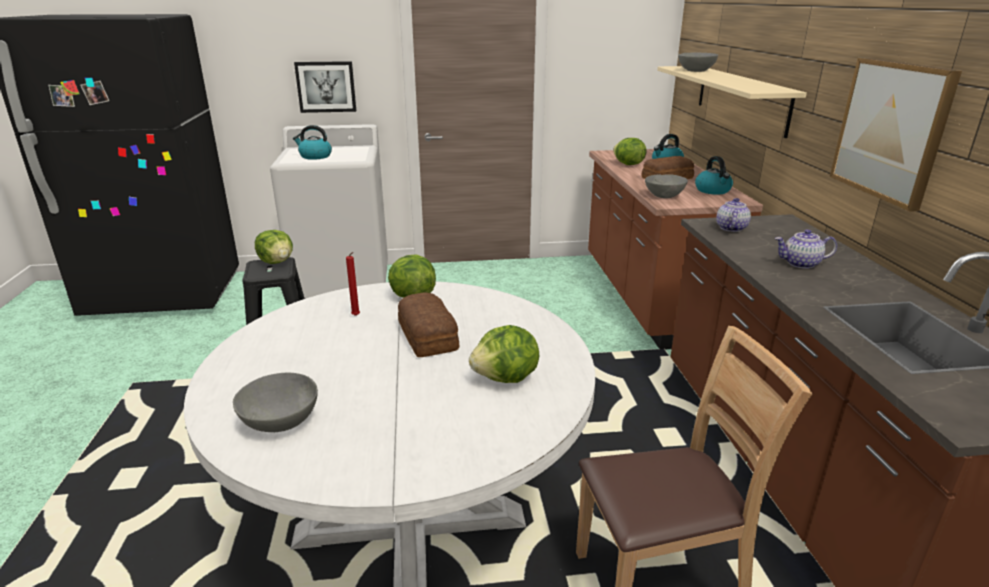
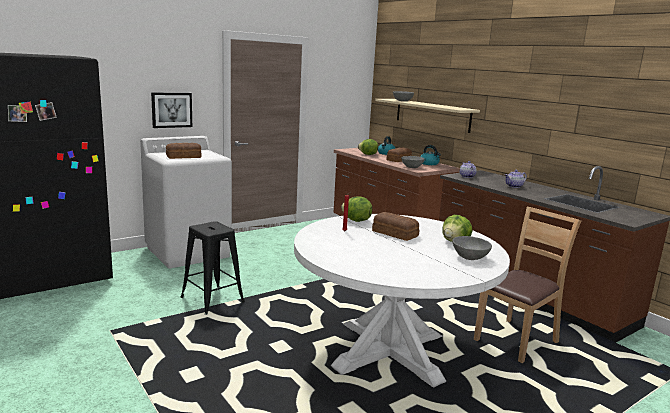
camera: 30 degrees left, 10 degrees down
(277, 262) = (211, 224): lettuce -> none
(280, 422) = (392, 269): grey bowl -> grey bowl (470, 257)
(315, 156) = (184, 157): kettle -> bread
(891, 130) = (534, 124): picture -> none

